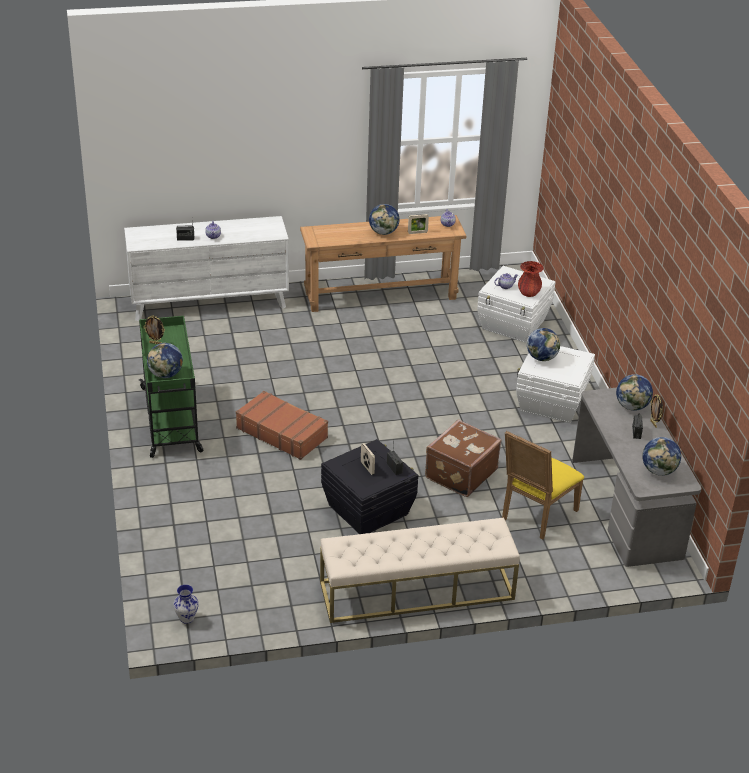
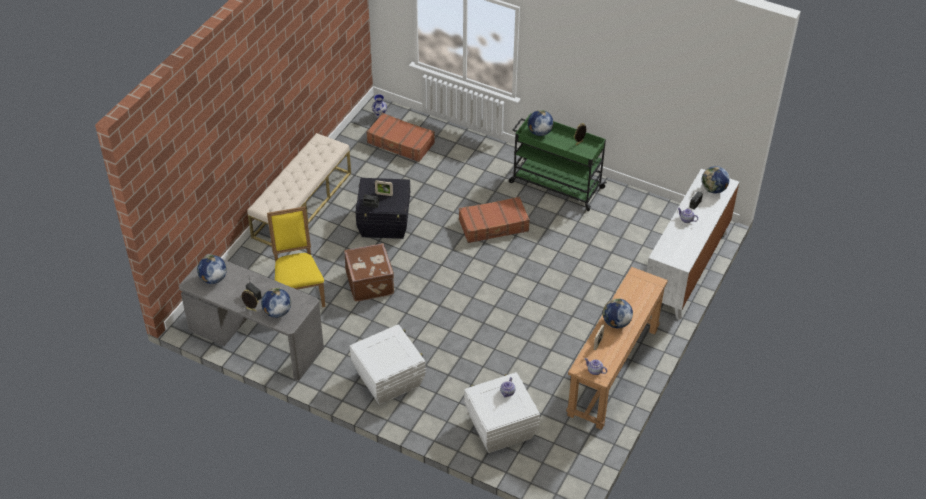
camera: 130 degrees right, 10 degrees up
(222, 569) = (400, 143): none -> brown suitcase
(529, 293) = (485, 400): red vase -> none
(542, 358) = (400, 348): globe -> globe (713, 189)

